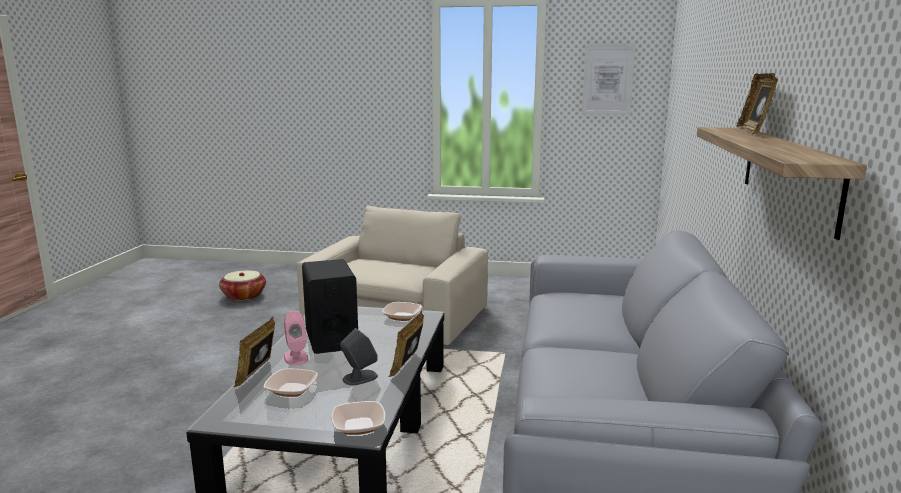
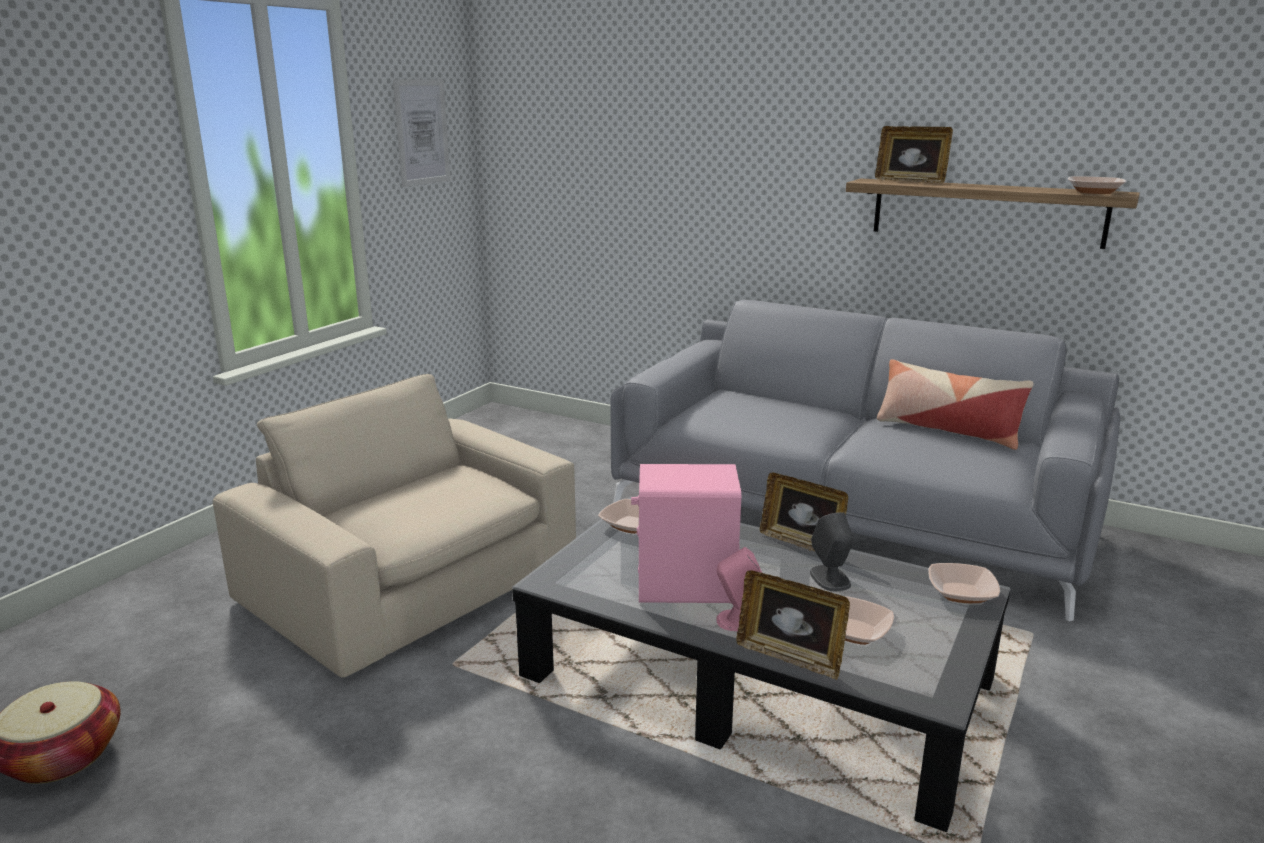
camera: 70 degrees left, 5 degrees up
(331, 339) = (685, 586): black speaker -> pink speaker
(633, 381) = (947, 430): none -> pillow
(804, 155) = (1094, 192): none -> bowl

